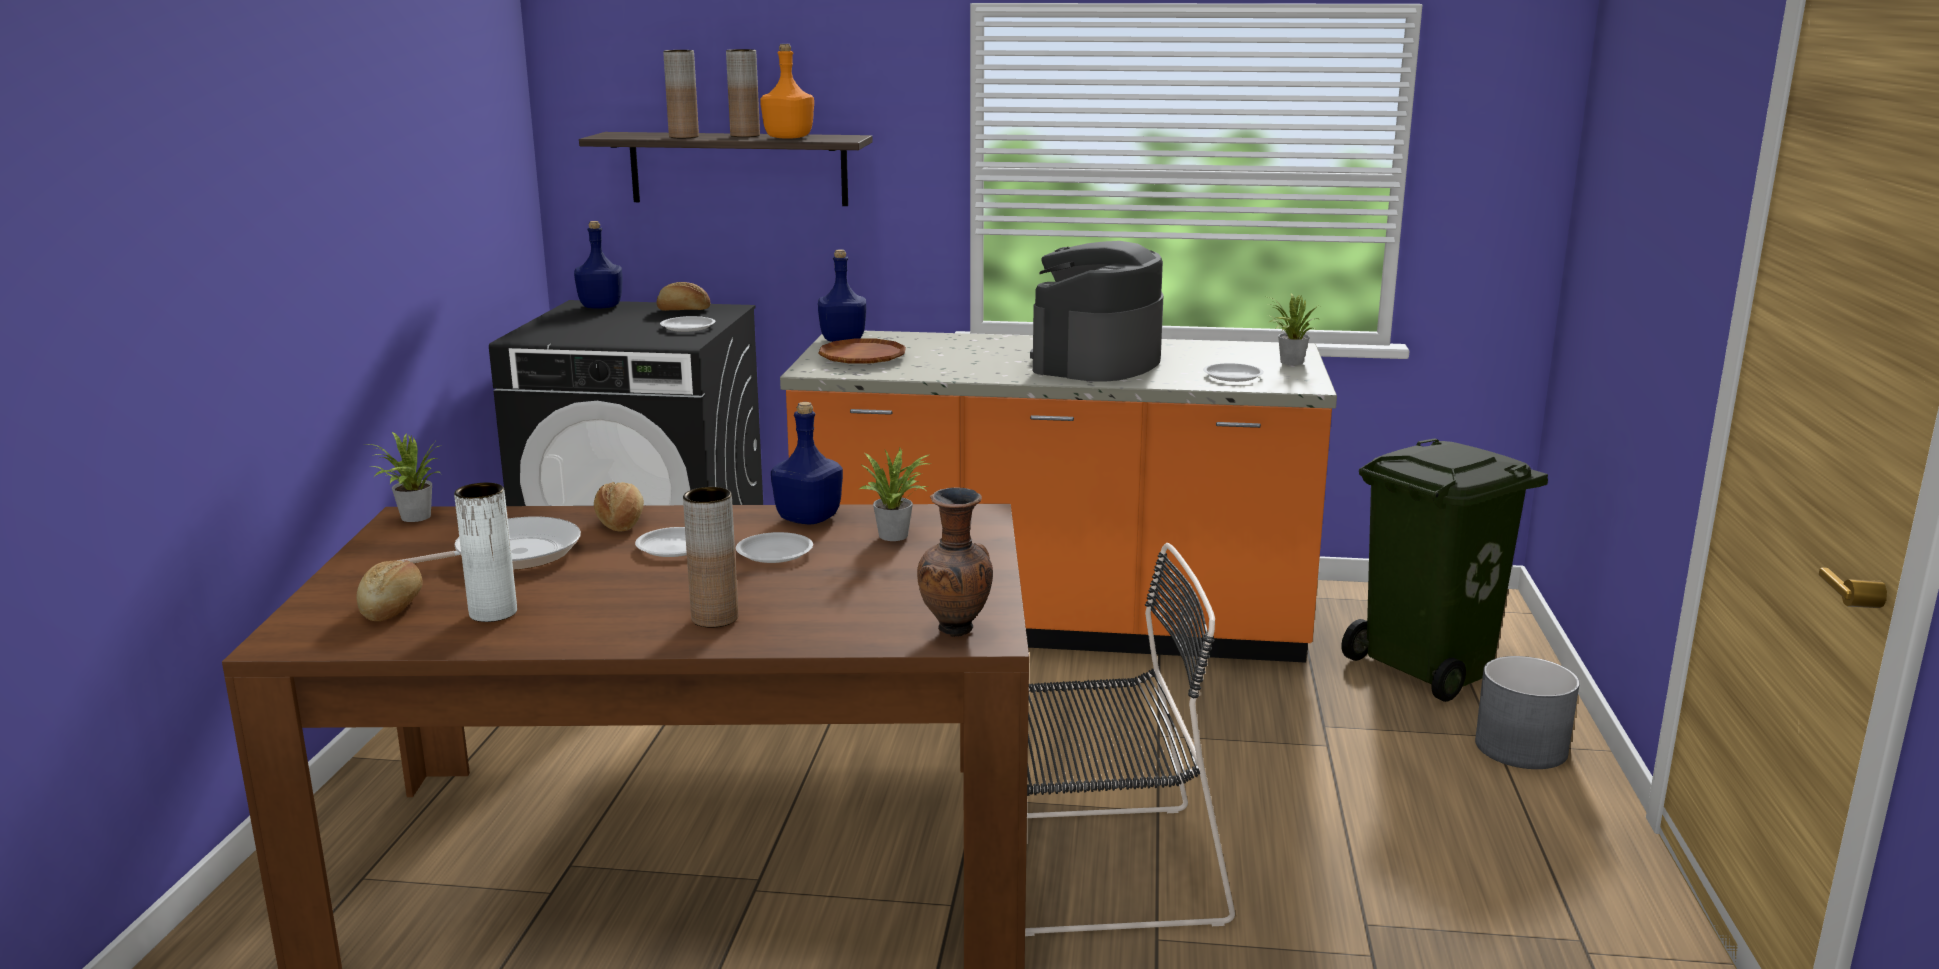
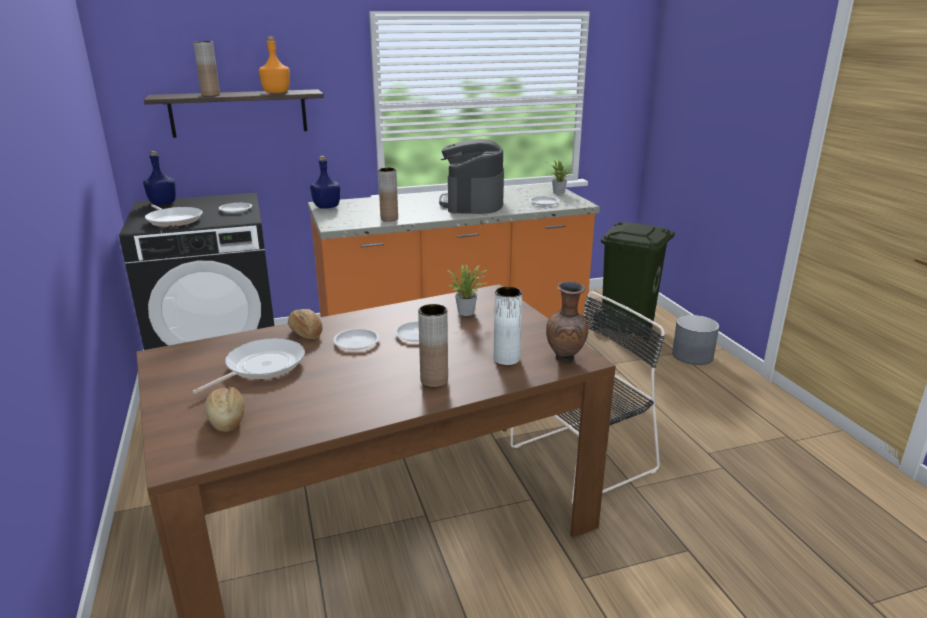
camera: 25 degrees left, 5 degrees up
(412, 518) = (165, 355): potted plant -> none
(493, 613) = (298, 407): white vase -> white vase (506, 359)
(583, 332) = (174, 220): none -> frying pan
(683, 310) = (218, 200): bread -> none
(745, 136) = (246, 93): brown vase -> brown vase (389, 219)
(807, 519) = (409, 311): blue bottle -> none
(862, 358) = (351, 215): brown plate -> none

